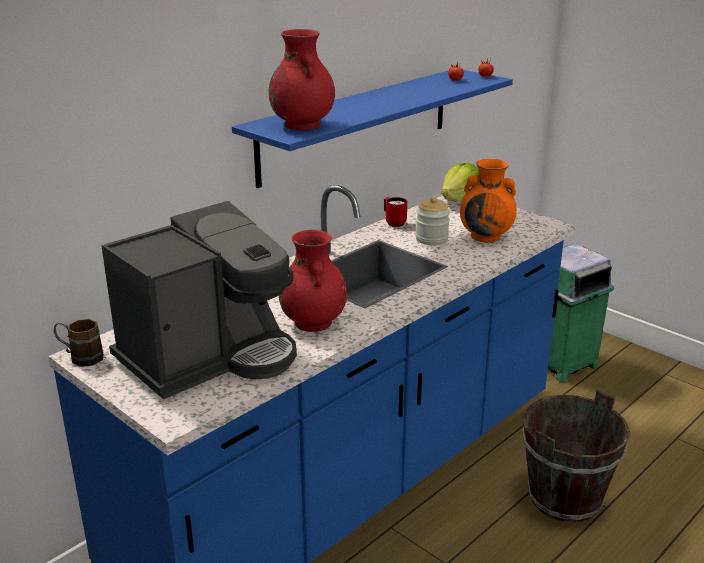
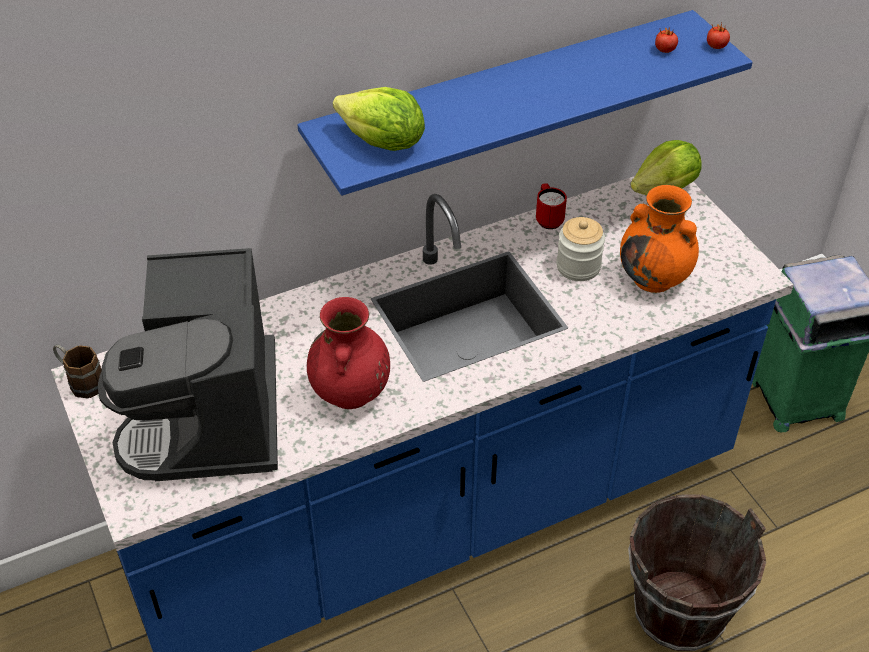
camera: 20 degrees right, 20 degrees up
(209, 357) = (212, 419): coffee machine -> coffee machine turned 105 degrees clockwise
(303, 125) = (383, 143): red vase -> lettuce

